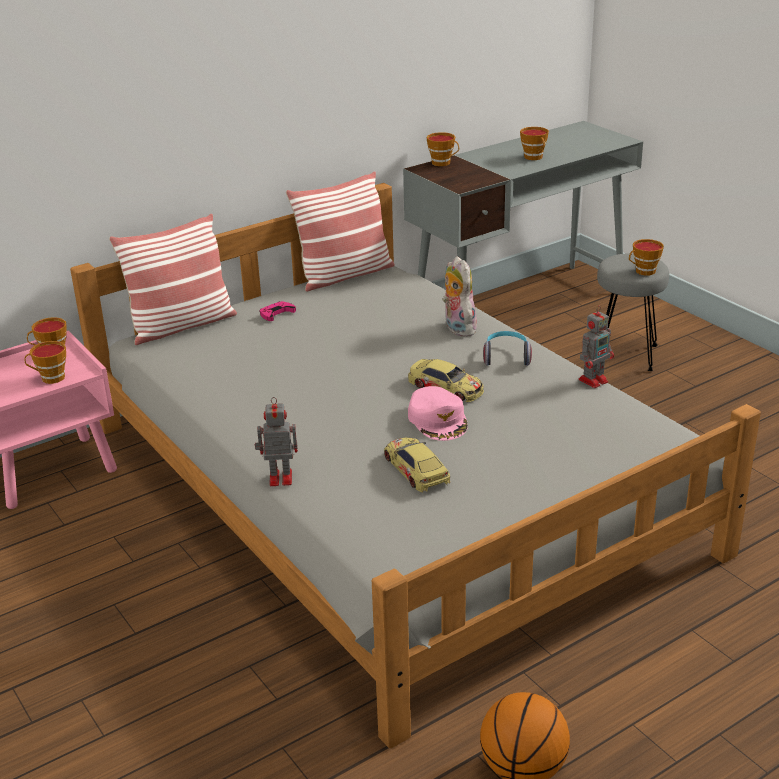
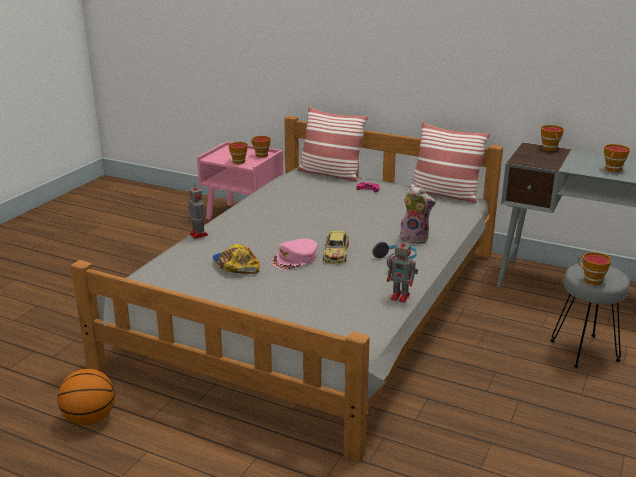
camera: 60 degrees right, 5 degrees down
(416, 469) = (235, 265): toy car -> cap
(457, 328) = (415, 238): plush toy -> plush toy turned 75 degrees clockwise

